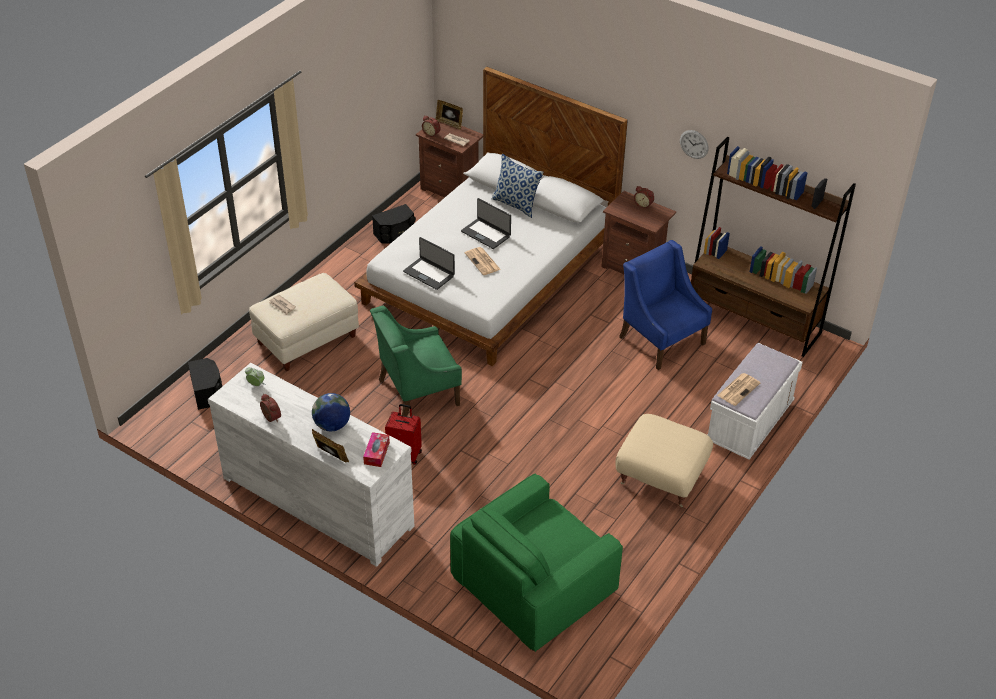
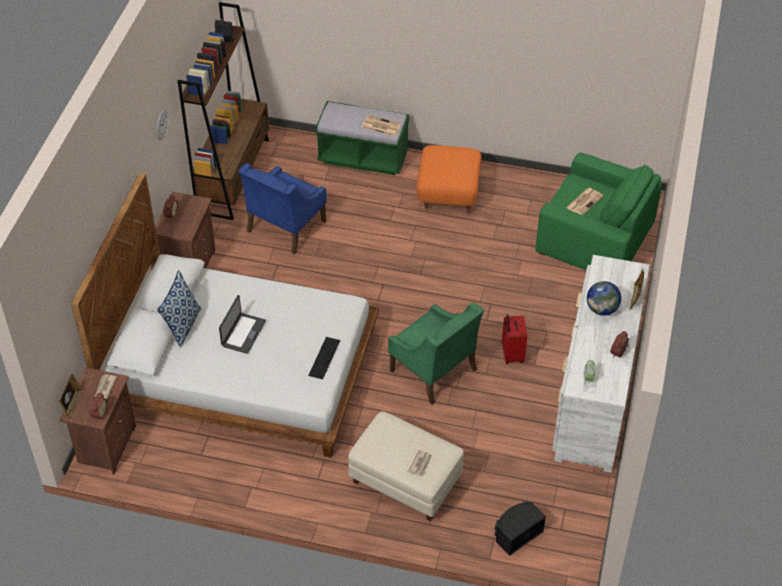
camera: 110 degrees left, 5 degrees up
(376, 453) = (613, 271): tissue box -> none
(395, 234) = (206, 469): black speaker -> none
(429, 273) = (324, 358): laptop -> keyboard
(483, 262) = (287, 323): newspaper -> newspaper (584, 201)
(661, 478) = (449, 194): beige ottoman -> orange ottoman
(749, 423) = (363, 157): white bench -> green bench

